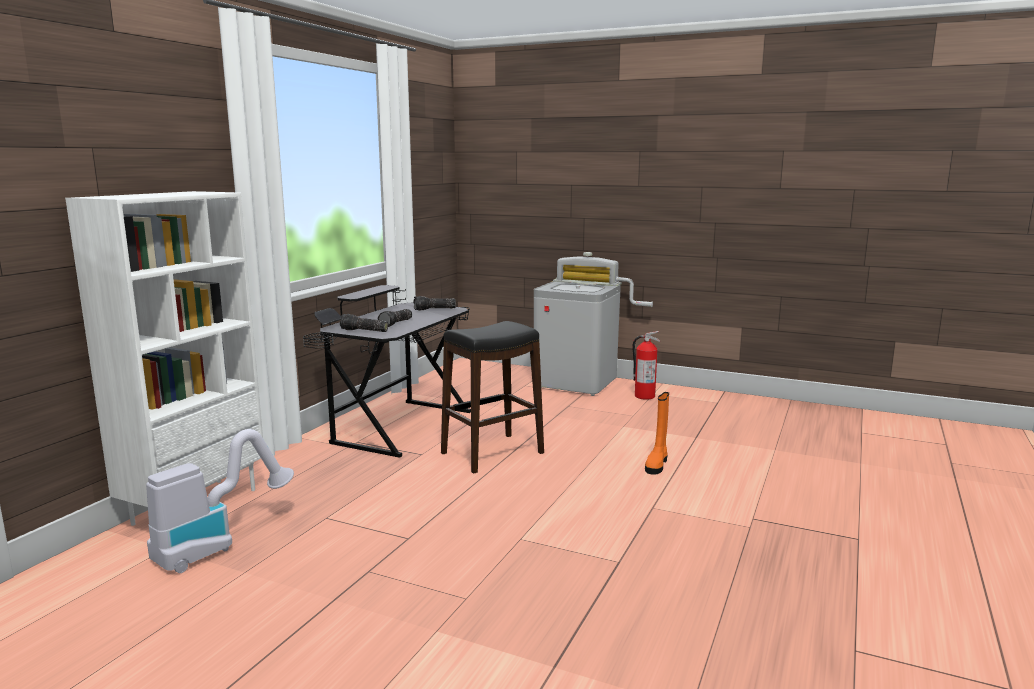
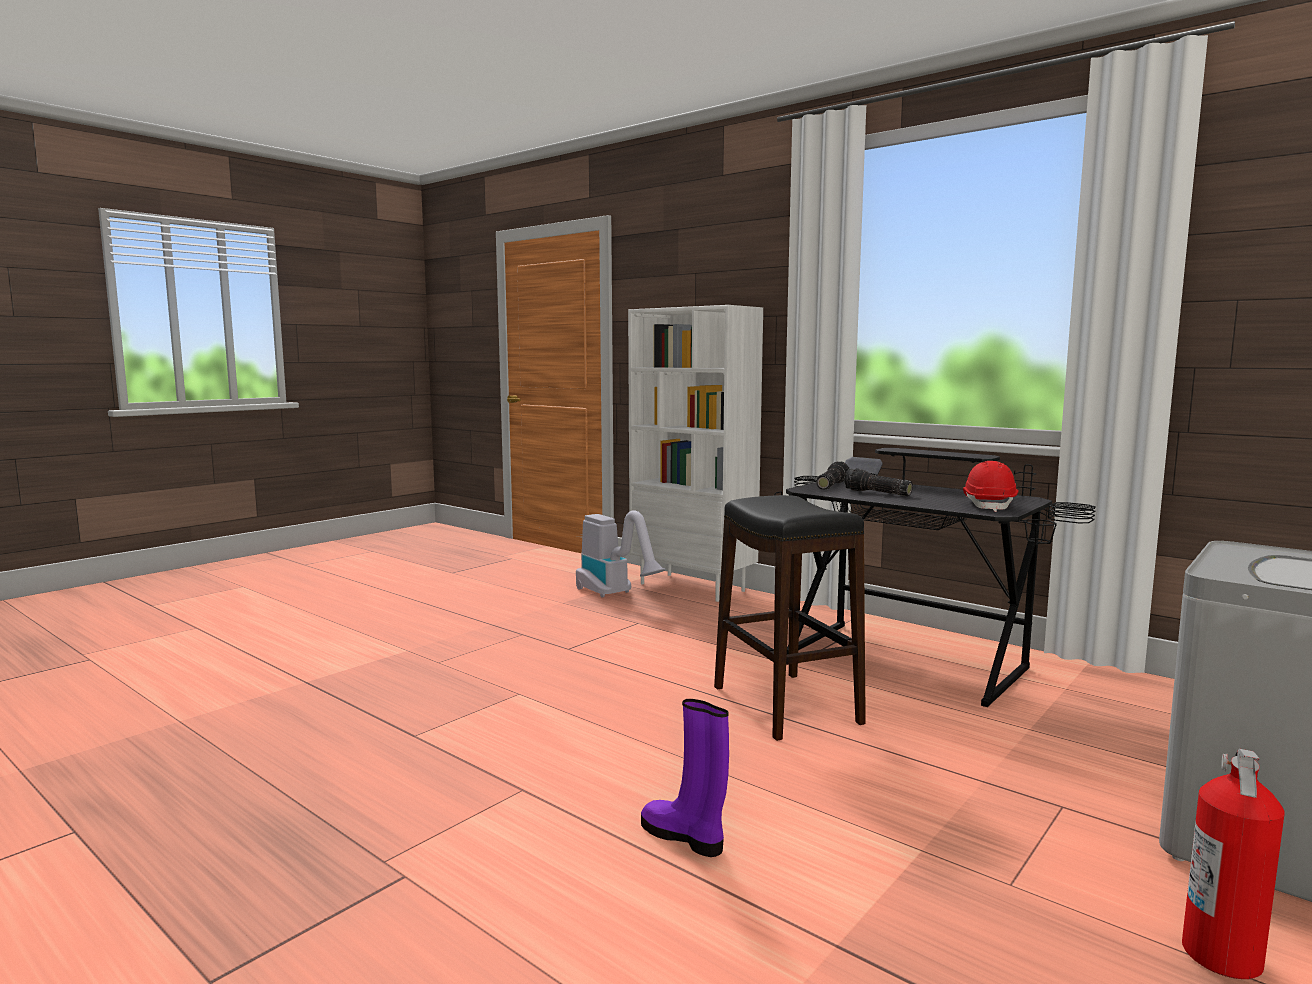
camera: 105 degrees right, 5 degrees down
(434, 309) = (989, 505): flashlight -> red hard hat
(657, 465) = (684, 837): orange boot -> purple boot

